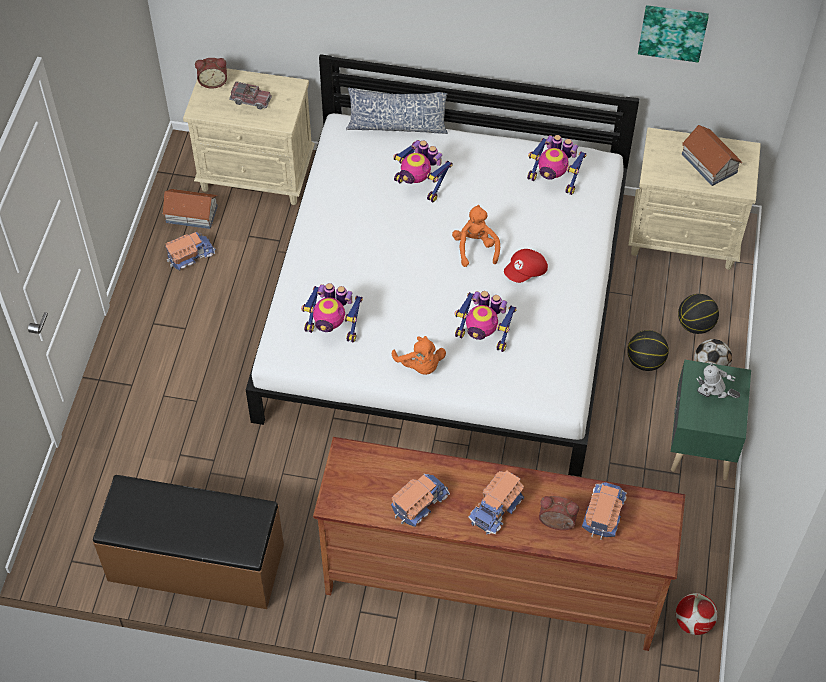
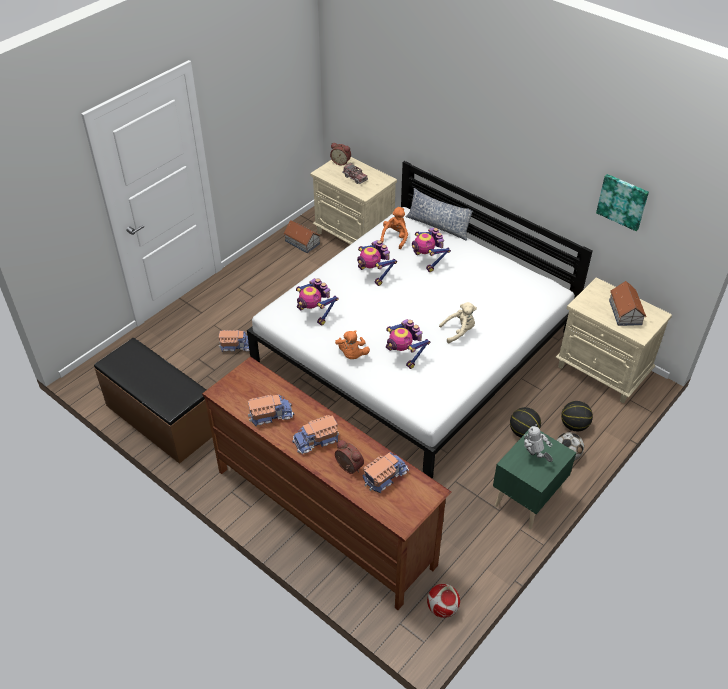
camera: 30 degrees right, 10 degrees down
(190, 255) = (285, 262): toy truck -> toy truck (236, 345)
(475, 248) = (437, 306): orange plush toy -> orange plush toy (395, 238)
(526, 272) = (459, 331): red cap -> beige plush toy
(553, 180) = (515, 289): toy robot -> toy robot (374, 274)

